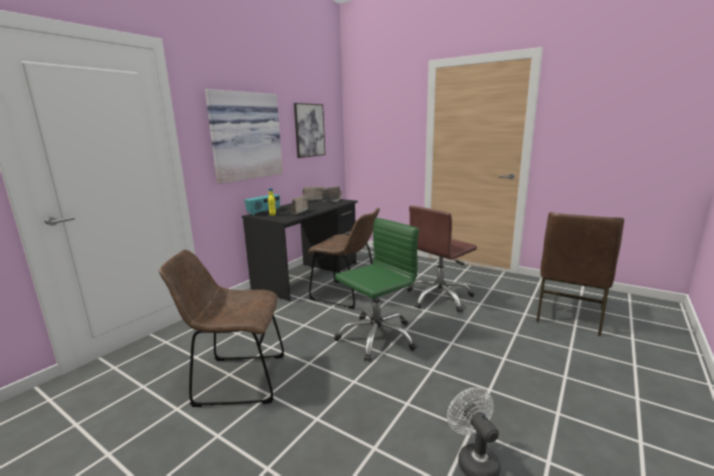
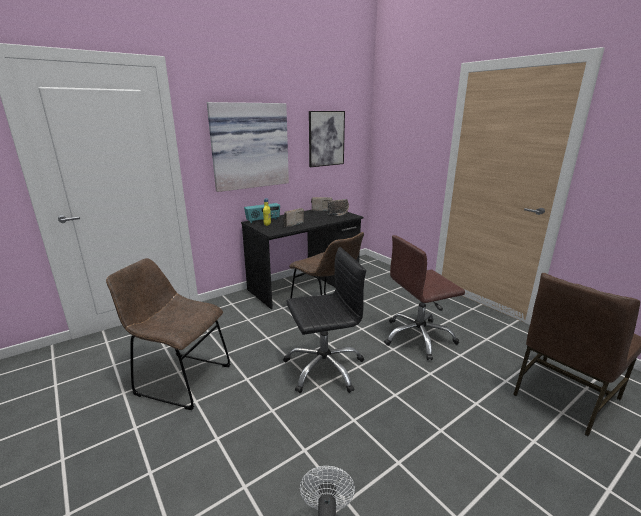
camera: 20 degrees right, 5 degrees up
(376, 337) = (324, 368): green office chair -> black office chair

